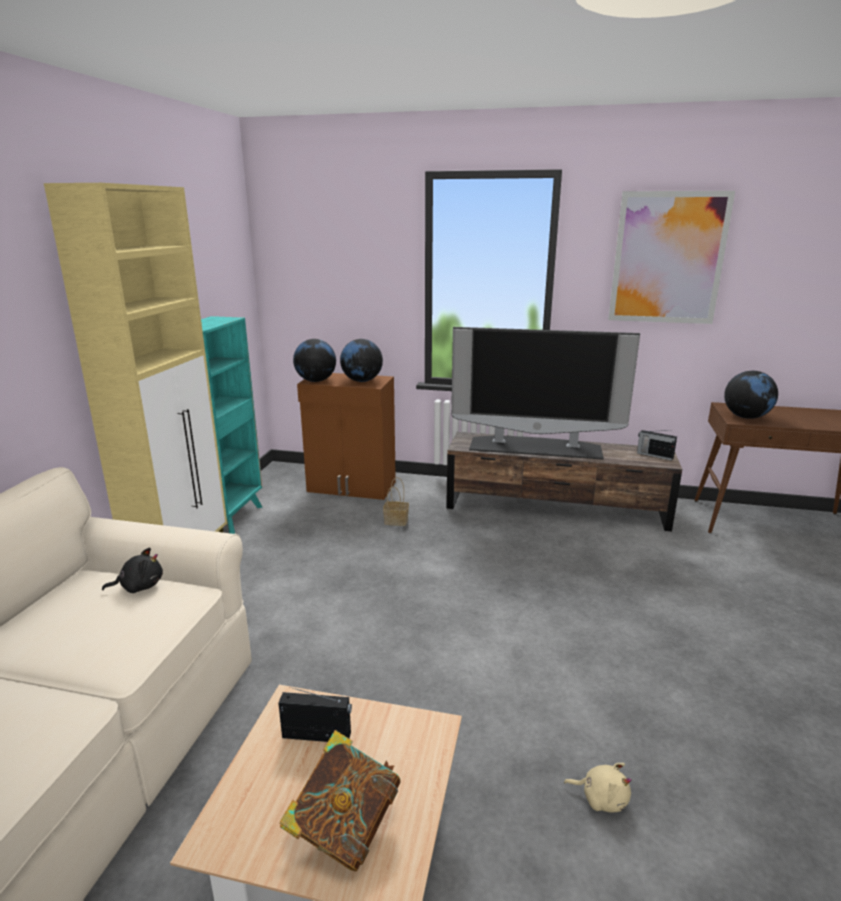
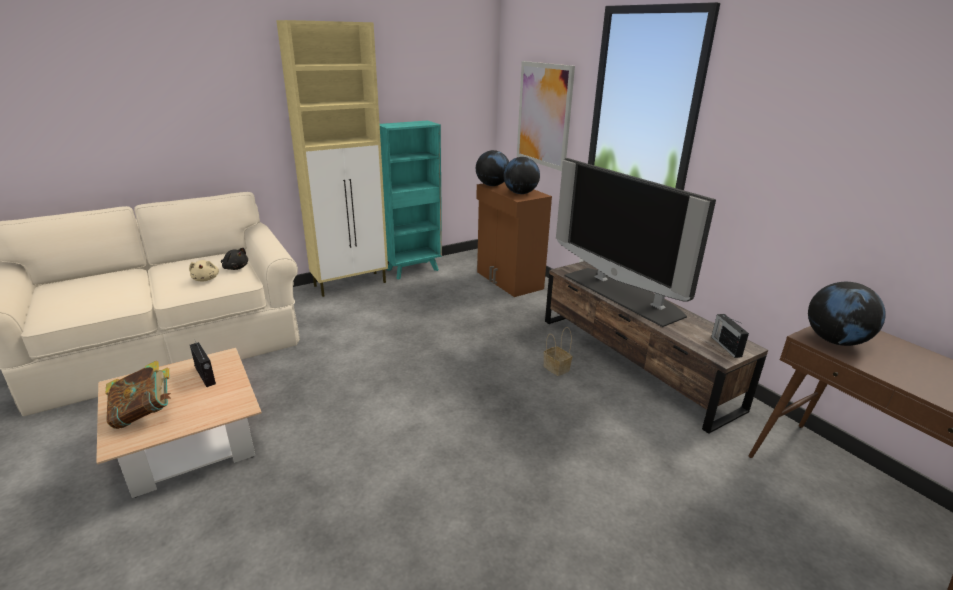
camera: 45 degrees right, 5 degrees up
(395, 521) = (495, 313): basket -> basket (555, 368)
(601, 798) = (307, 524): beige plush toy -> beige plush toy (206, 279)
(667, 258) = (817, 118): picture -> picture (544, 115)

